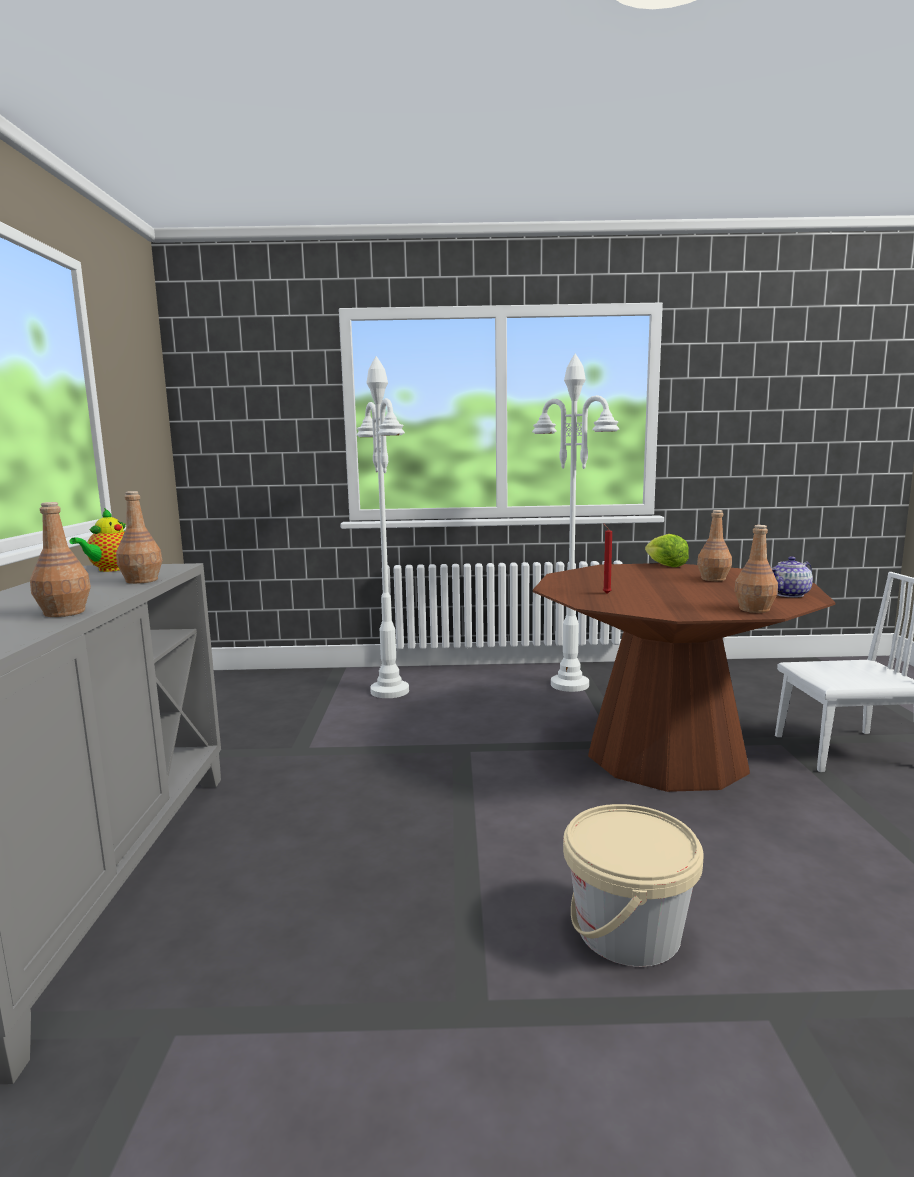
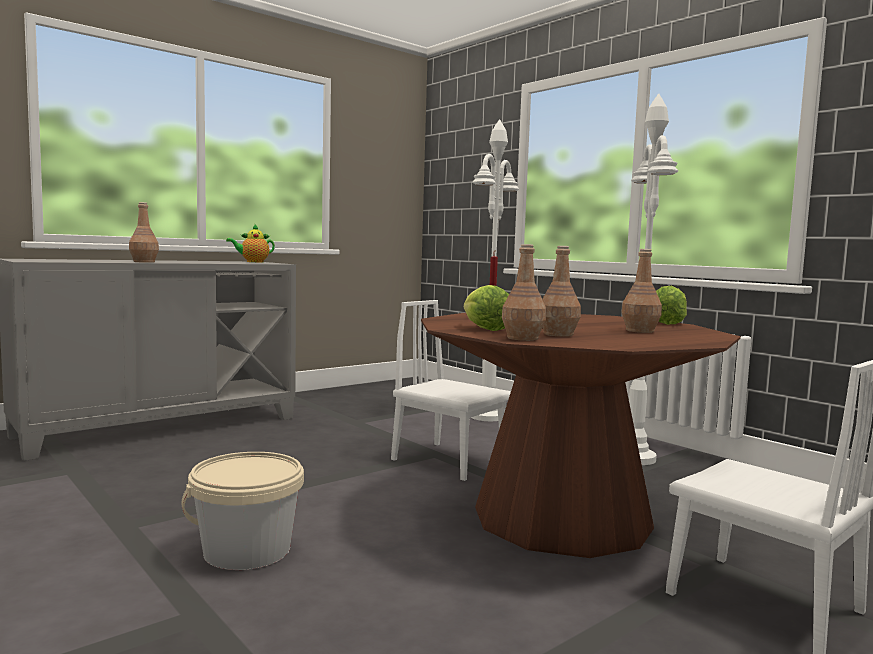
camera: 50 degrees right, 5 degrees down
(142, 580) = (231, 263): brown bottle -> brown bottle (558, 334)
(488, 748) = (449, 460): none -> white chair
(682, 607) = (485, 329): none -> lettuce
(789, 594) = (627, 343): teapot -> none

